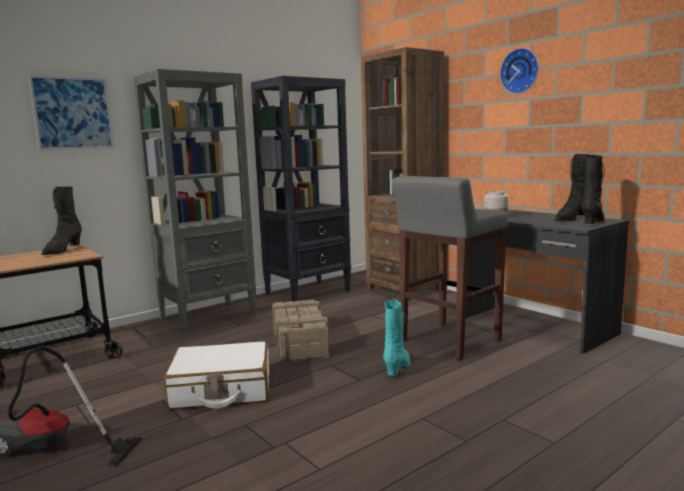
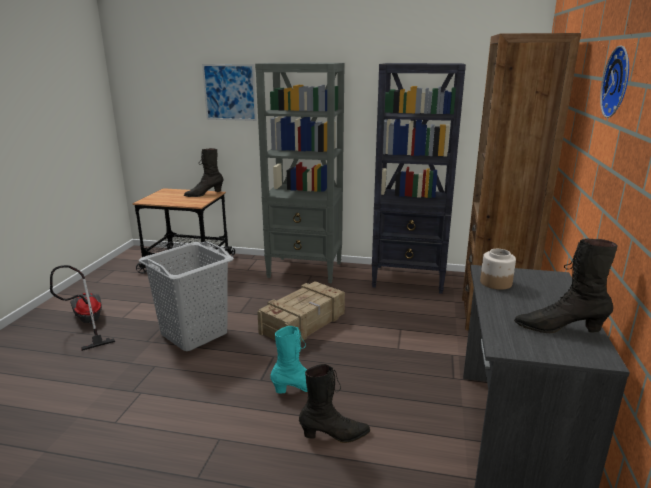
camera: 50 degrees right, 10 degrees up
(221, 390) = (195, 334): white suitcase -> grey laundry basket
(448, 341) = (392, 392): grey stool -> none
(593, 223) = (548, 349): black boot -> black boot (335, 435)

